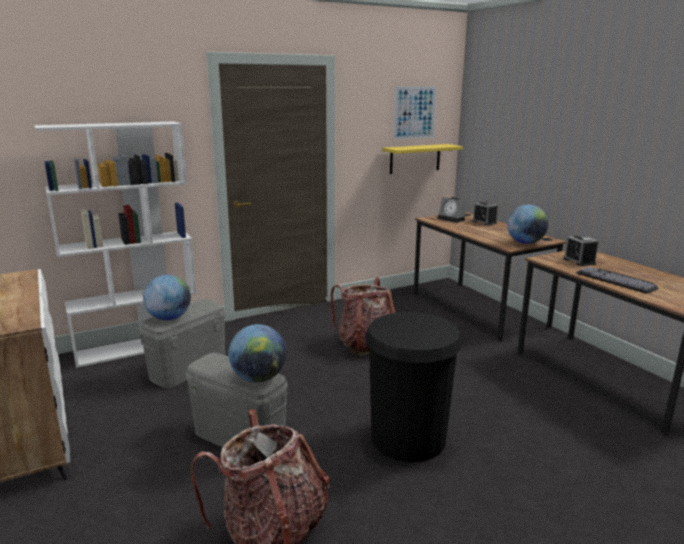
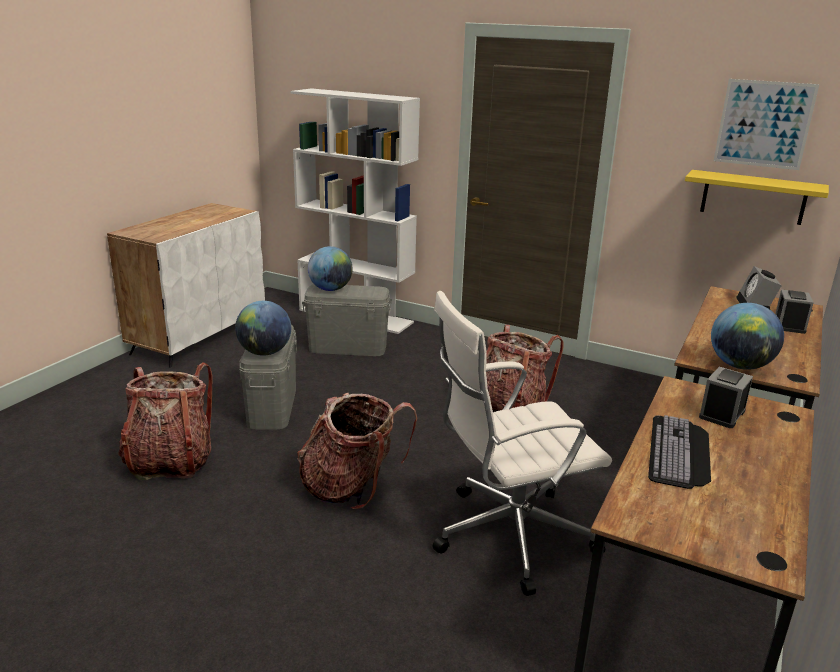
camera: 55 degrees right, 5 degrees up
(408, 438) = (352, 487): black trash can -> backpack
(510, 398) = (508, 535): none -> white office chair

